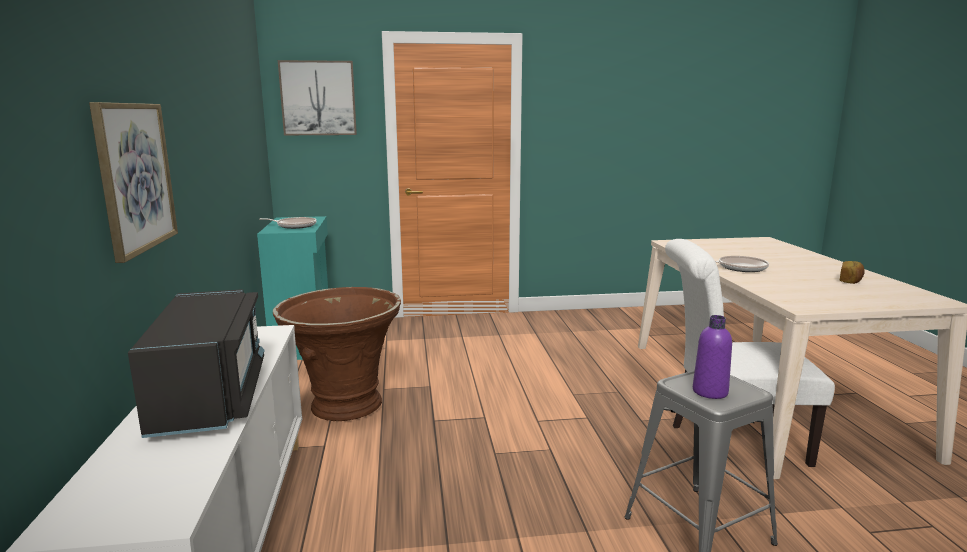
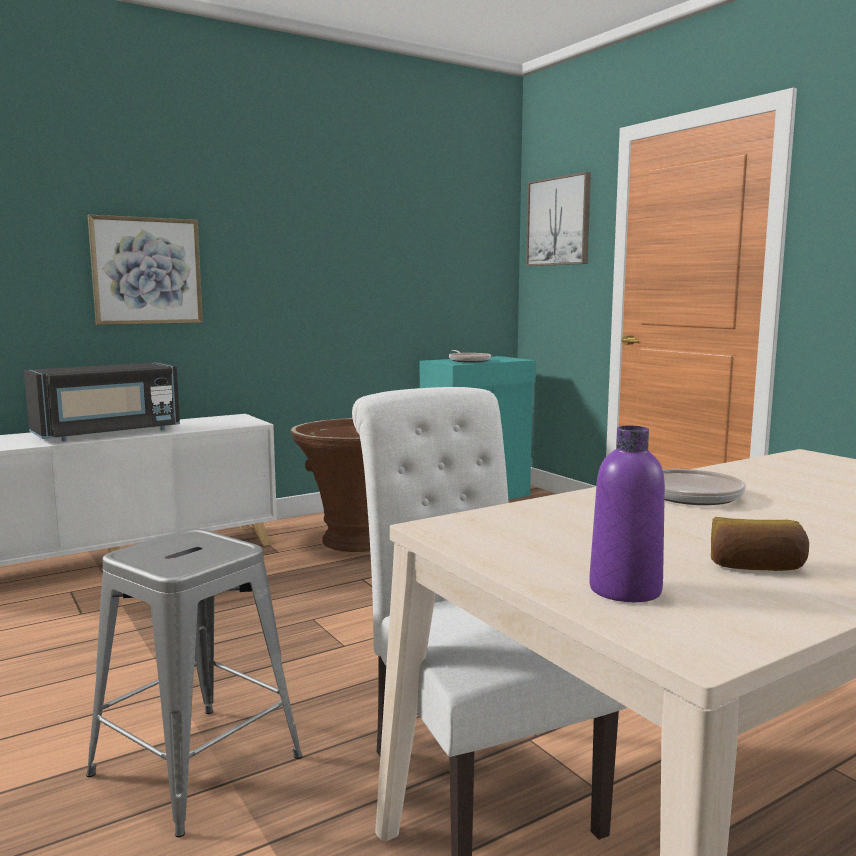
camera: 65 degrees right, 5 degrees down
(710, 392) = (166, 549): purple bottle -> purple bottle (625, 590)

